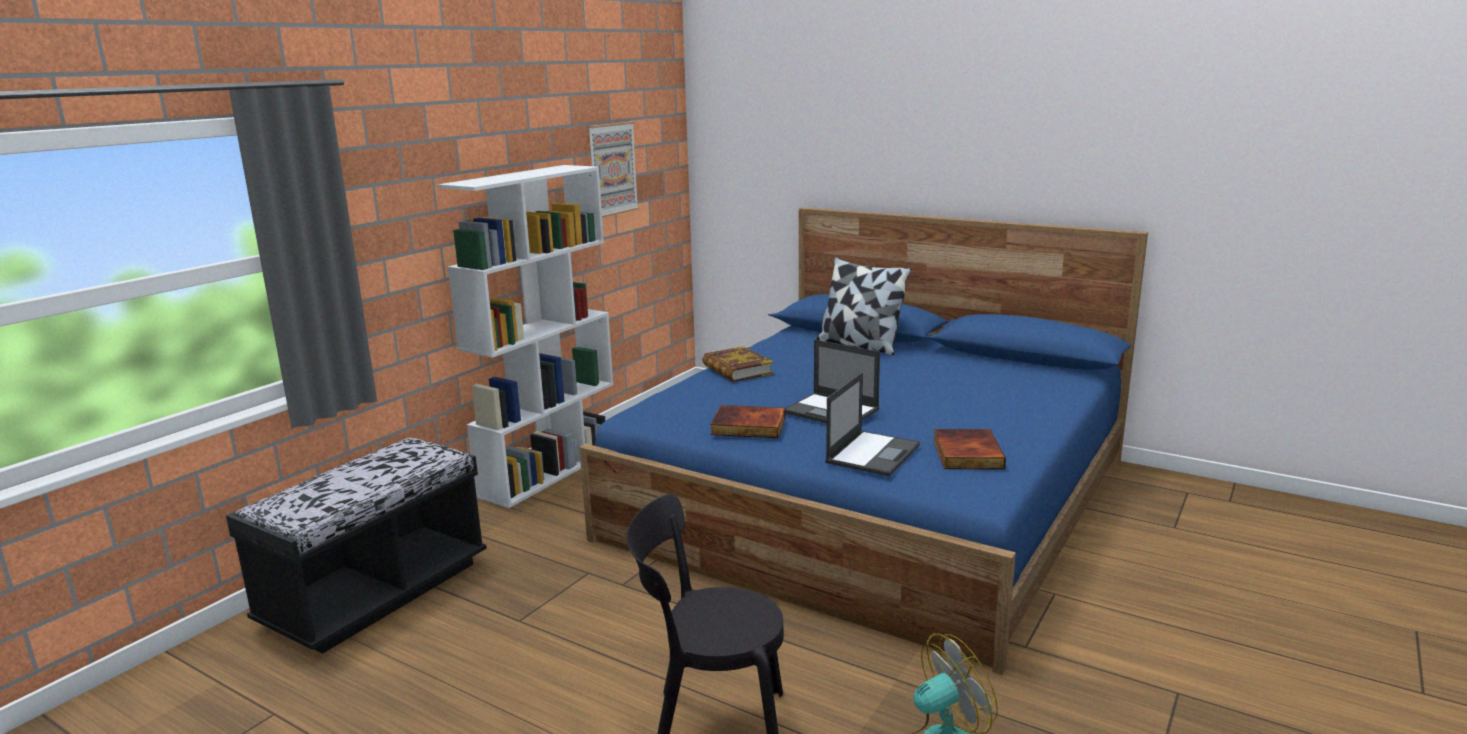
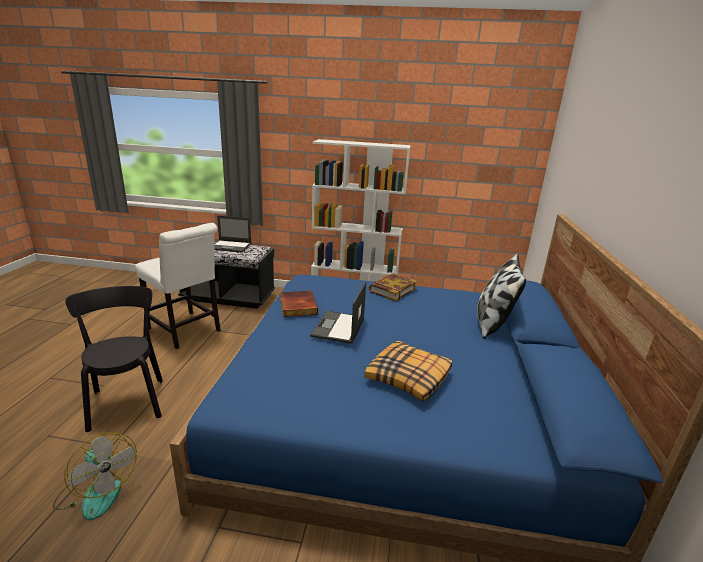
camera: 65 degrees right, 5 degrees up
(488, 657) = (186, 331): none -> white chair
(612, 169) = (459, 156): picture -> none
(873, 453) = (274, 351): laptop -> laptop (231, 246)
(959, 398) = (409, 378): none -> pillow
(965, 453) = (291, 390): book -> none

